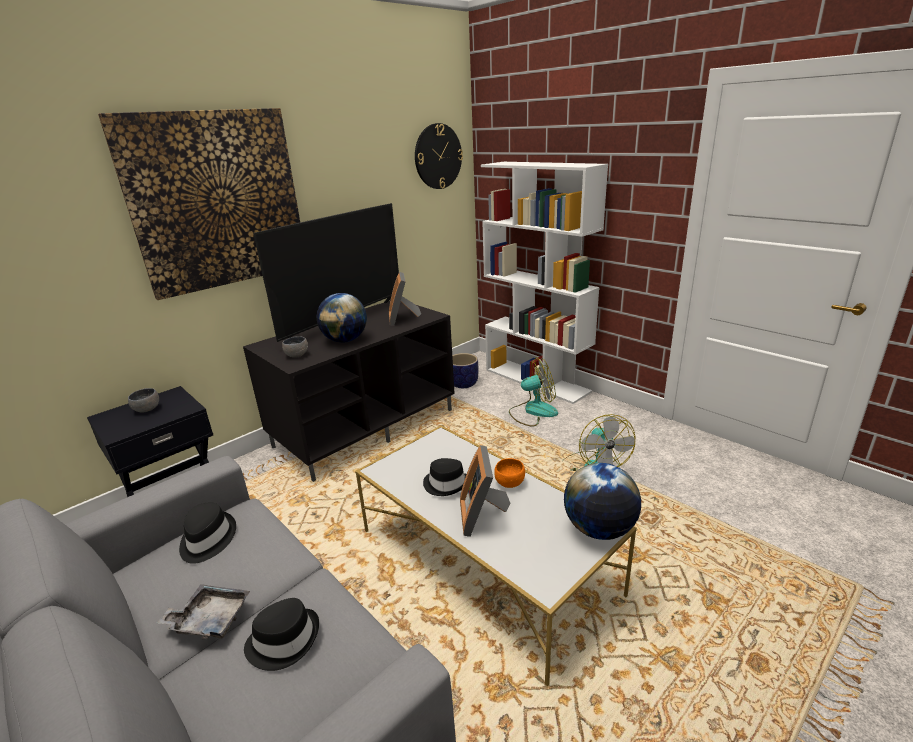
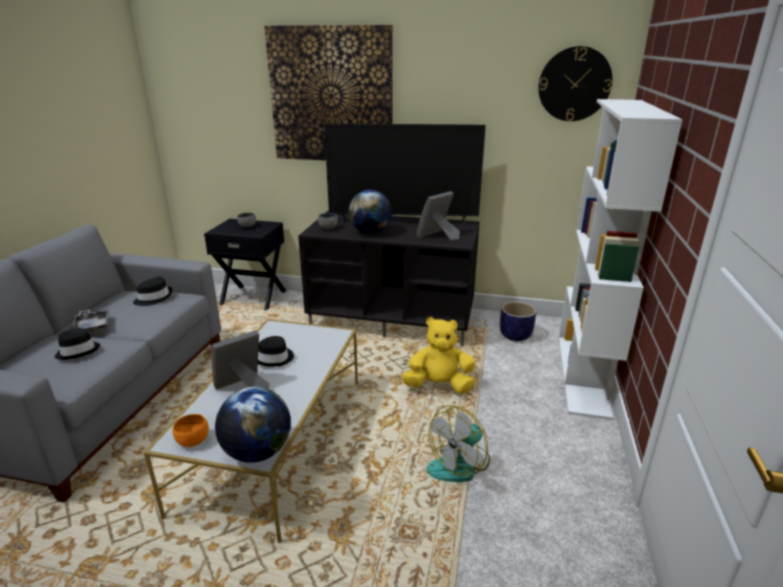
camera: 55 degrees right, 0 degrees up
(492, 441) = (439, 386): none -> yellow plush toy
(509, 484) = (294, 387): orange bowl -> orange bowl (191, 441)
(533, 411) = (518, 392): fan -> none

